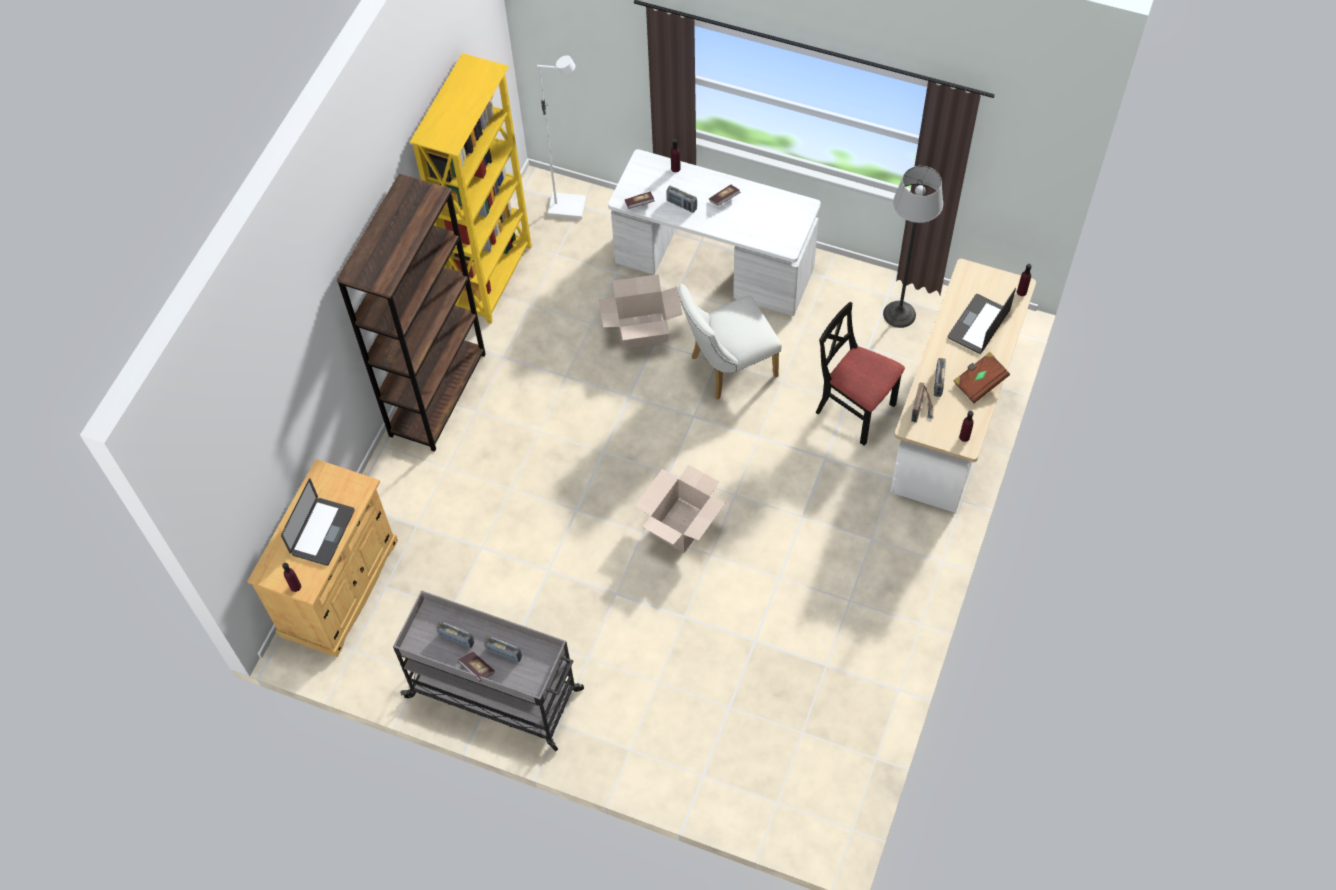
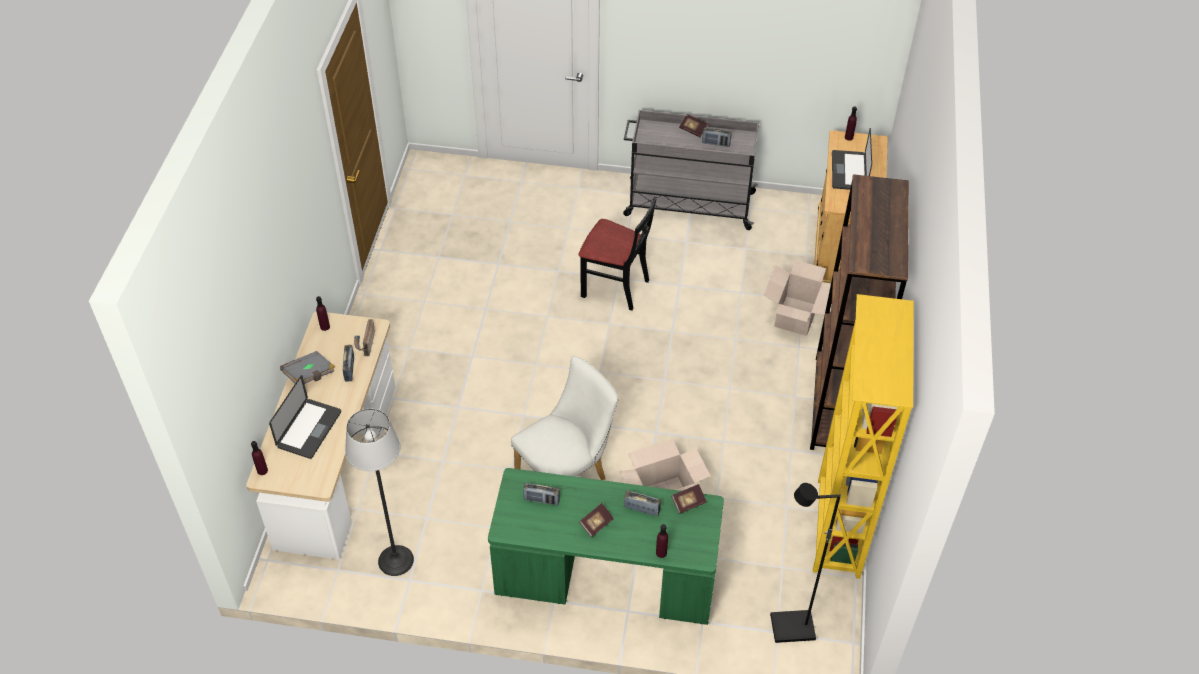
camera: 165 degrees right, 10 degrees down
(504, 653) = (677, 140): radio -> radio (541, 500)
(568, 206) = (792, 629): white floor lamp -> black floor lamp
(681, 525) = (577, 333): cardboard box -> cardboard box (795, 316)
(714, 267) = (605, 581): white desk -> green desk
(855, 410) = (434, 454): black chair -> black chair (615, 287)
(979, 382) = (310, 375): brown book -> grey book

